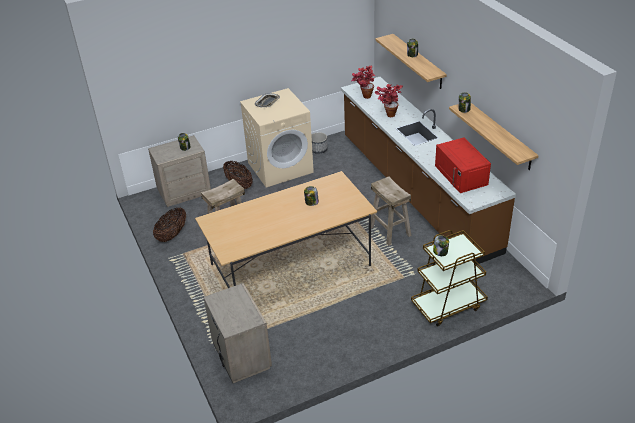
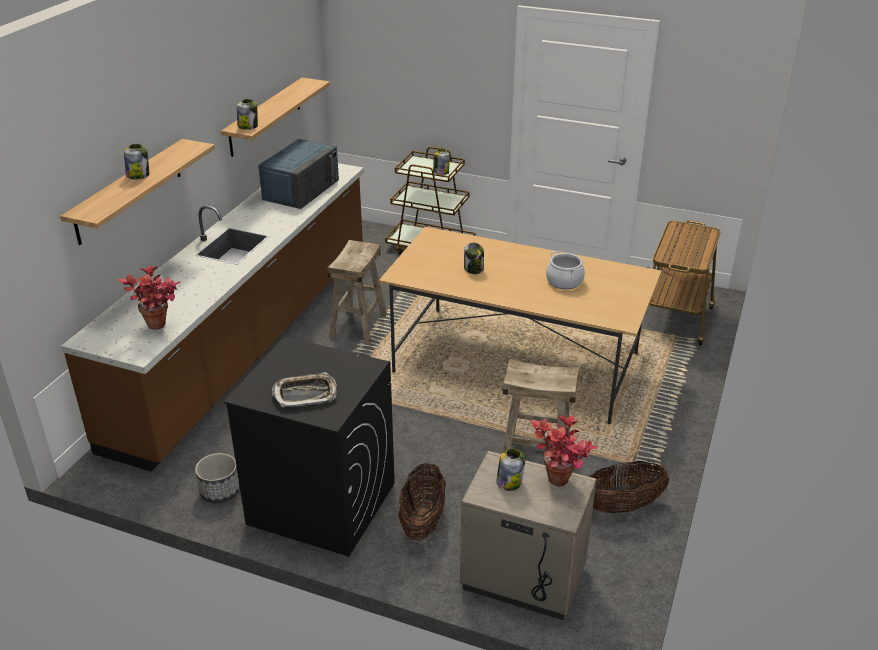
camera: 135 degrees left, 5 degrees down
(240, 356) = (674, 321): beige nightstand -> cart
(260, 224) = (564, 281): none -> cooking pot
(280, 167) = (320, 503): beige washing machine -> black washing machine
(388, 114) = (200, 285): potted plant -> potted plant (560, 485)
(461, 175) = (301, 189): red microwave -> blue microwave

